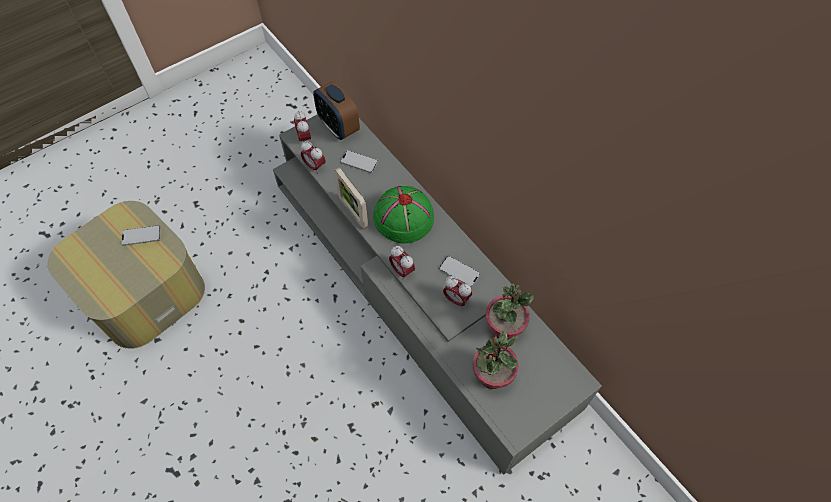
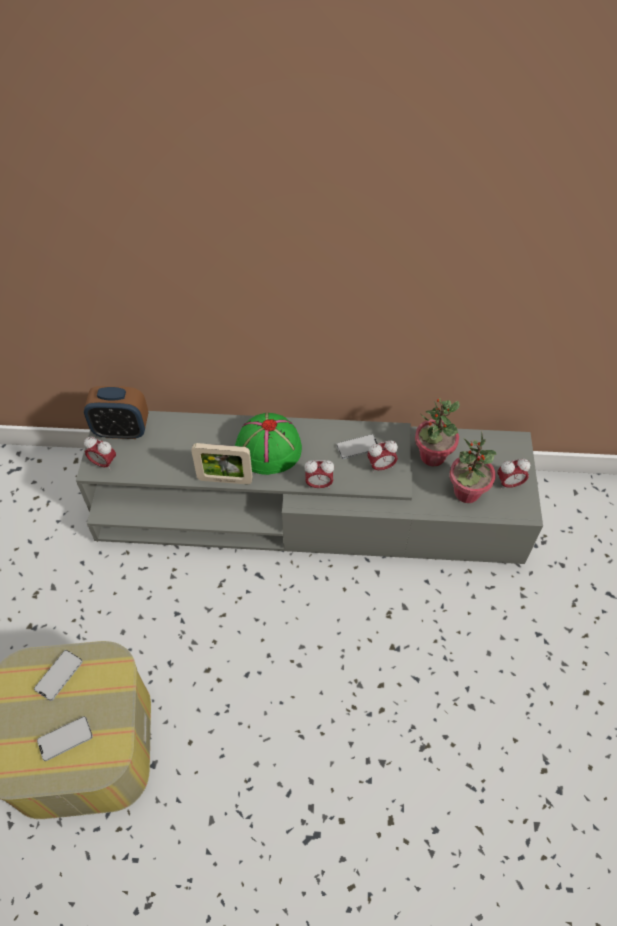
camera: 50 degrees left, 5 degrees down
(314, 166) = (144, 476): alarm clock -> alarm clock (509, 484)
(359, 162) = (177, 441): phone -> phone (65, 739)

